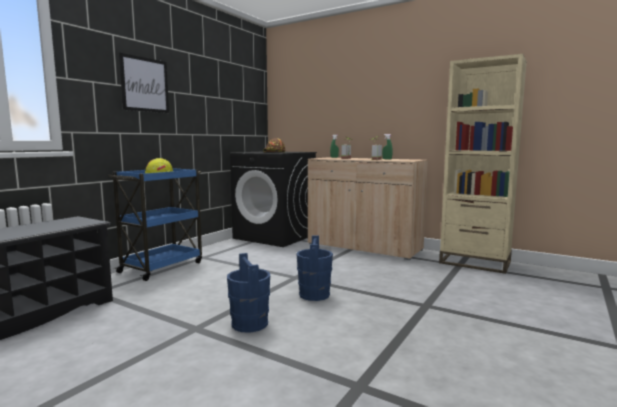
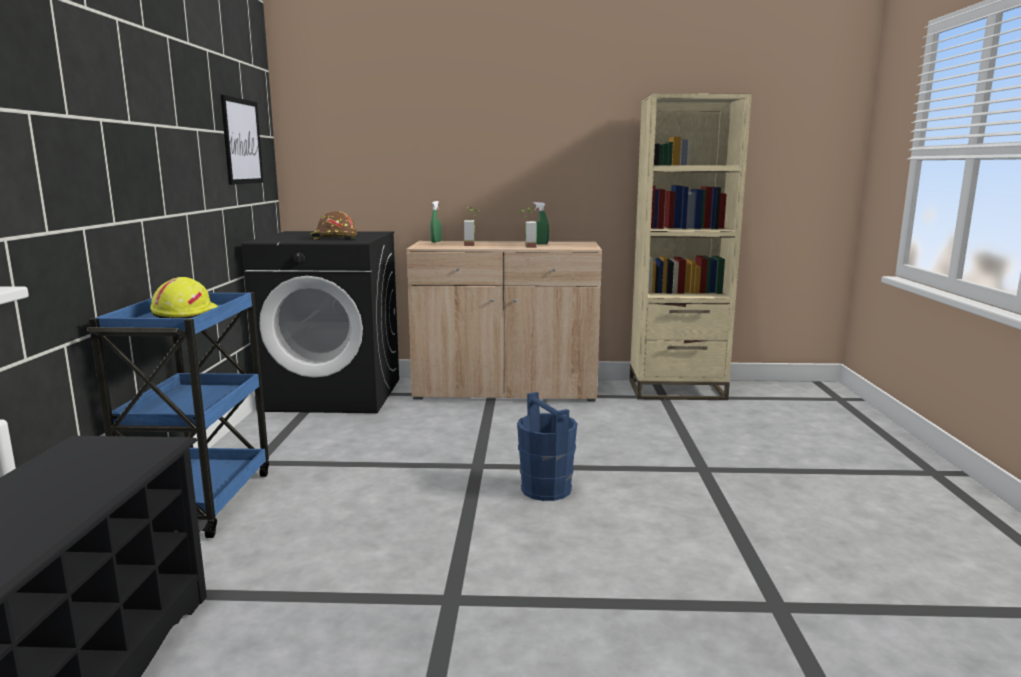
camera: 30 degrees left, 5 degrees up
(145, 84) = (113, 113): picture -> picture (242, 141)
(249, 323) = (522, 564): blue bucket -> none

